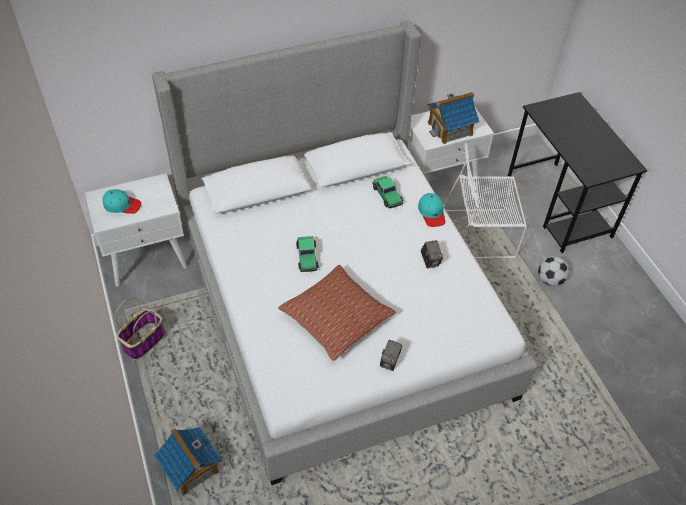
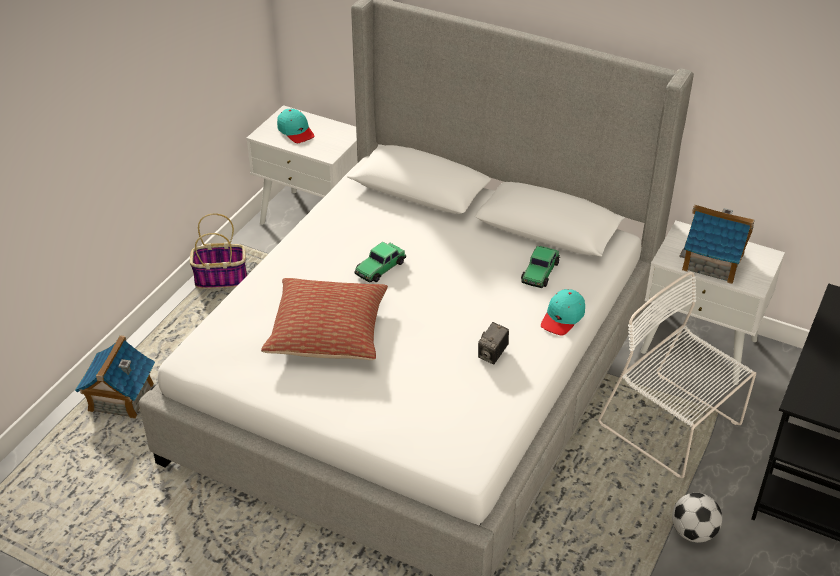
camera: 50 degrees right, 10 degrees down
(390, 361) = (320, 401): camera -> none

